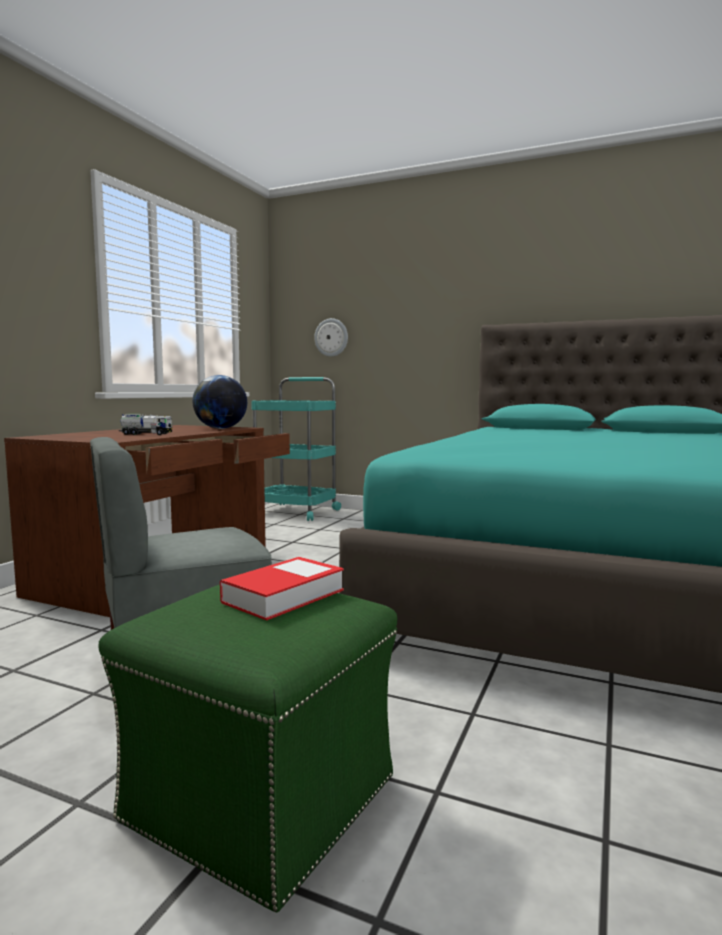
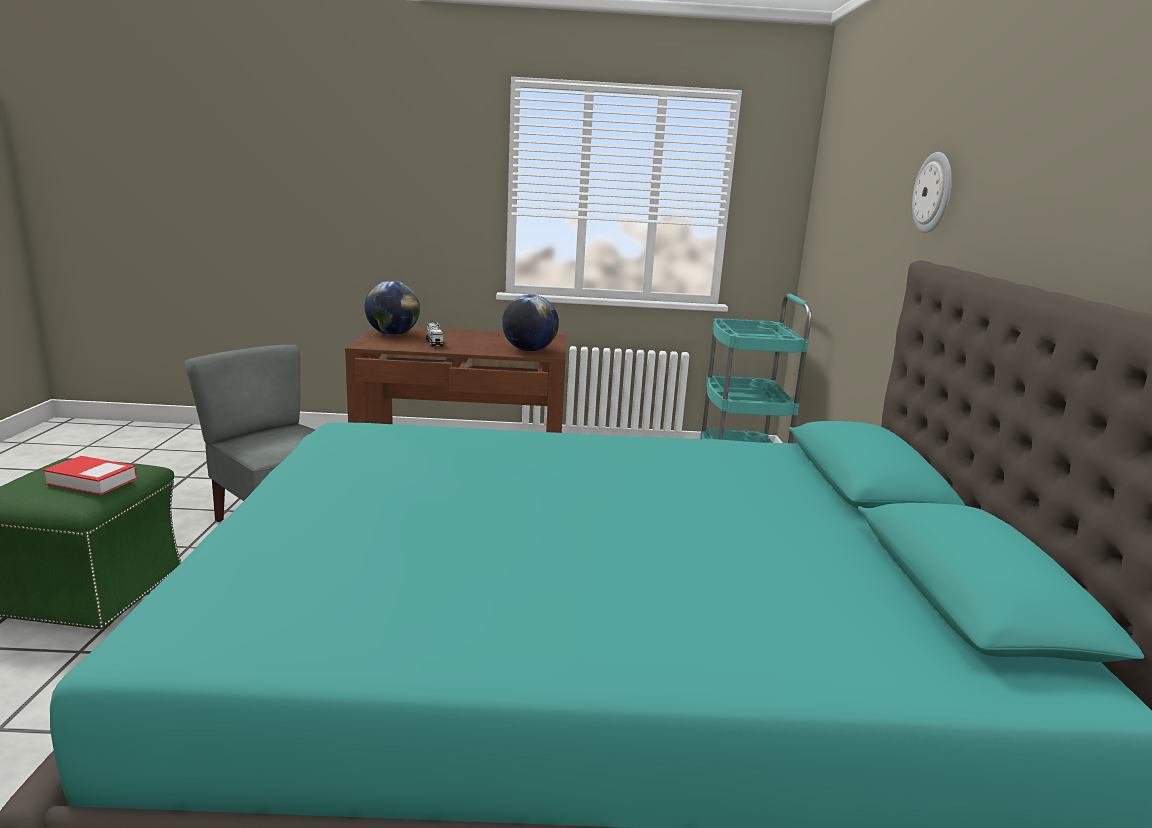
camera: 65 degrees right, 10 degrees up
(74, 437) = (392, 334): none -> globe
(331, 337) = (835, 244): wall clock -> wall clock (934, 193)

